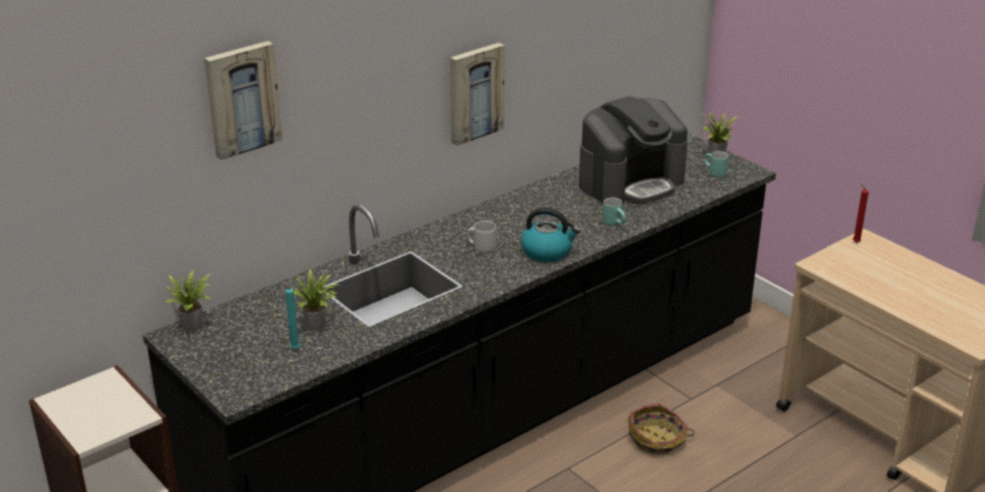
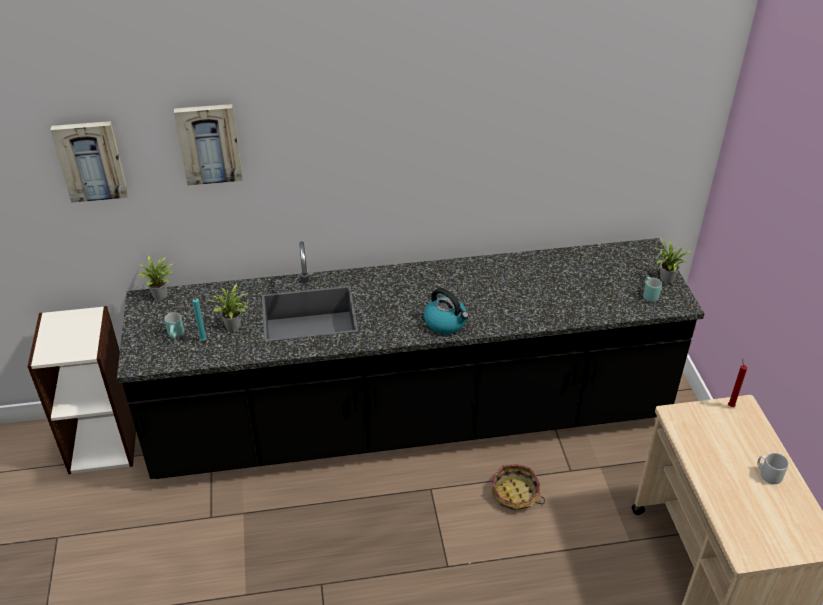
camera: 30 degrees right, 10 degrees up
(474, 92) = (437, 174): picture -> picture (91, 160)
(482, 246) = (402, 300): grey mug -> grey mug (768, 474)
(615, 223) = (521, 316): turquoise mug -> turquoise mug (176, 335)
(631, 182) = (570, 281): coffee machine -> none

